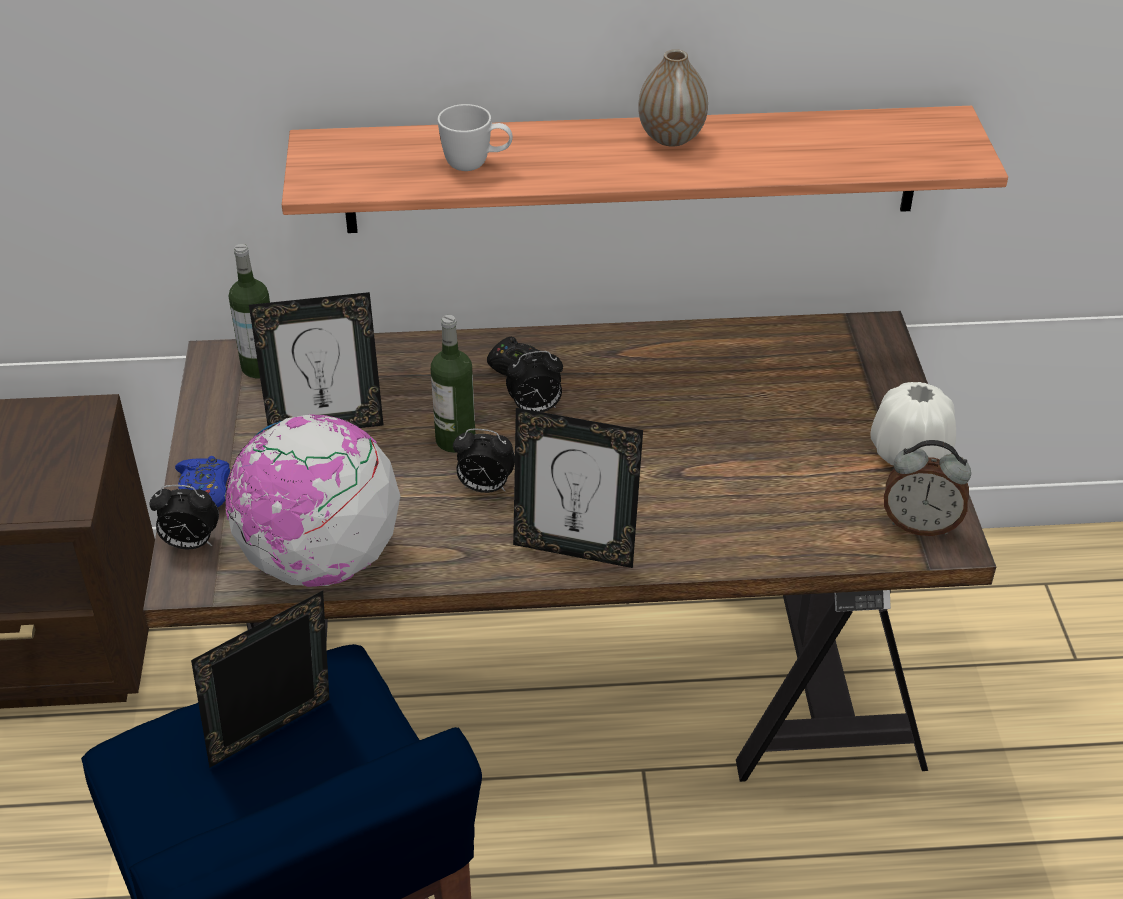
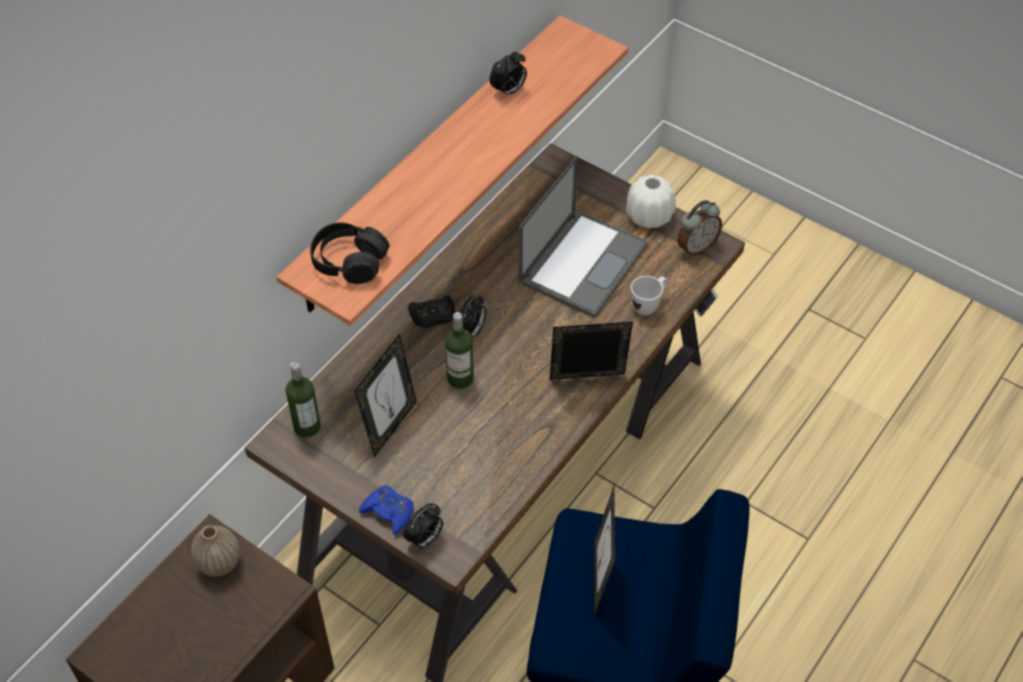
camera: 50 degrees left, 10 degrees up
(320, 560) = (494, 489): globe -> none
(369, 161) = (349, 261): none -> black headphones
(476, 165) = (403, 221): white mug -> white mug (648, 305)
(484, 487) = (508, 389): alarm clock -> alarm clock (508, 91)
(575, 549) = (587, 382): picture frame -> picture frame turned 150 degrees counterclockwise
(671, 137) = (464, 134): vase -> vase (219, 563)
(757, 439) = (583, 262): none -> laptop

